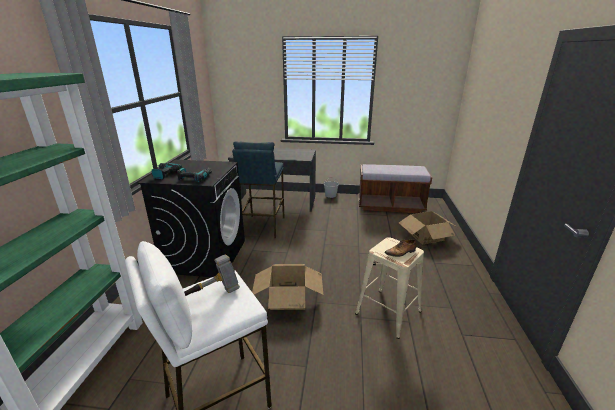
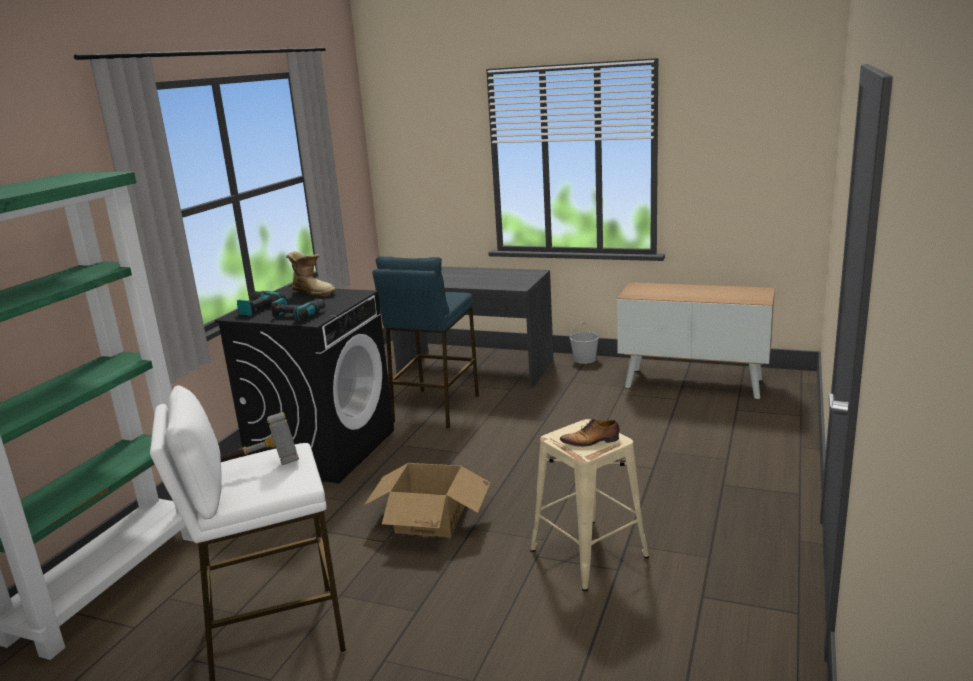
camera: 15 degrees right, 5 degrees down
(197, 163) = (314, 292): none -> boot
(390, 206) = (694, 382): brown bench -> cabinet
(425, 236) = (734, 439): cardboard box -> none

